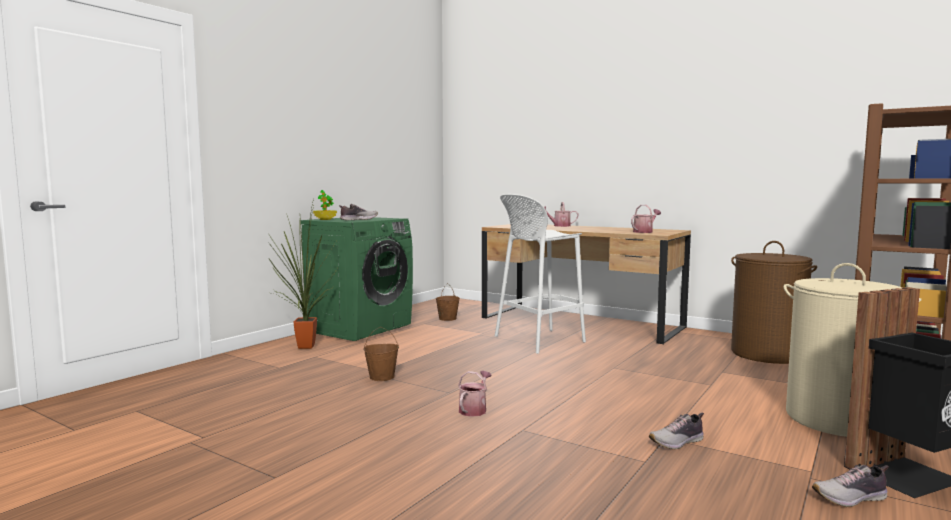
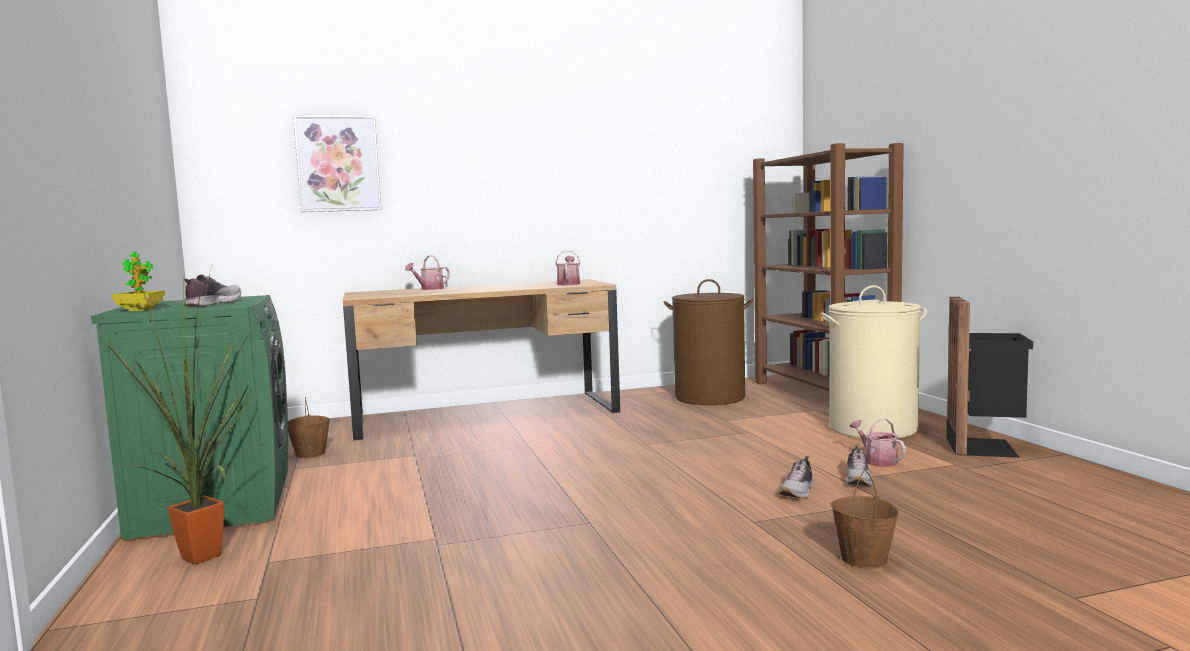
camera: 50 degrees left, 0 degrees up
(382, 377) = (461, 542): brown bucket -> brown bucket (863, 559)
(474, 409) = (663, 525): watering can -> watering can (877, 461)
(521, 137) = (338, 164): none -> picture
(539, 340) = (503, 443): white stool -> none
(851, 498) = (1007, 470): shoe -> shoe (798, 492)

